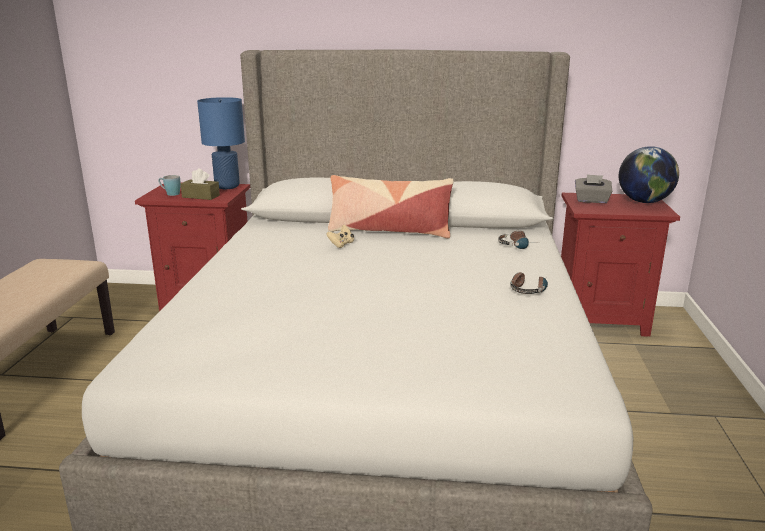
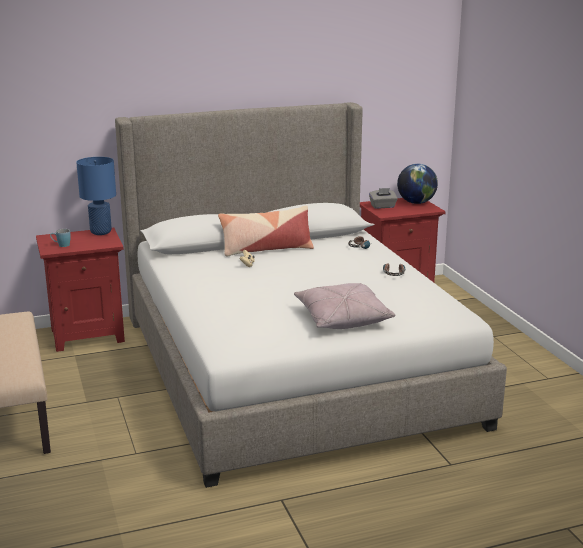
camera: 25 degrees left, 0 degrees up
(201, 196) = (91, 244): brown tissue box -> none
(370, 347) = (342, 319): none -> purple pillow

